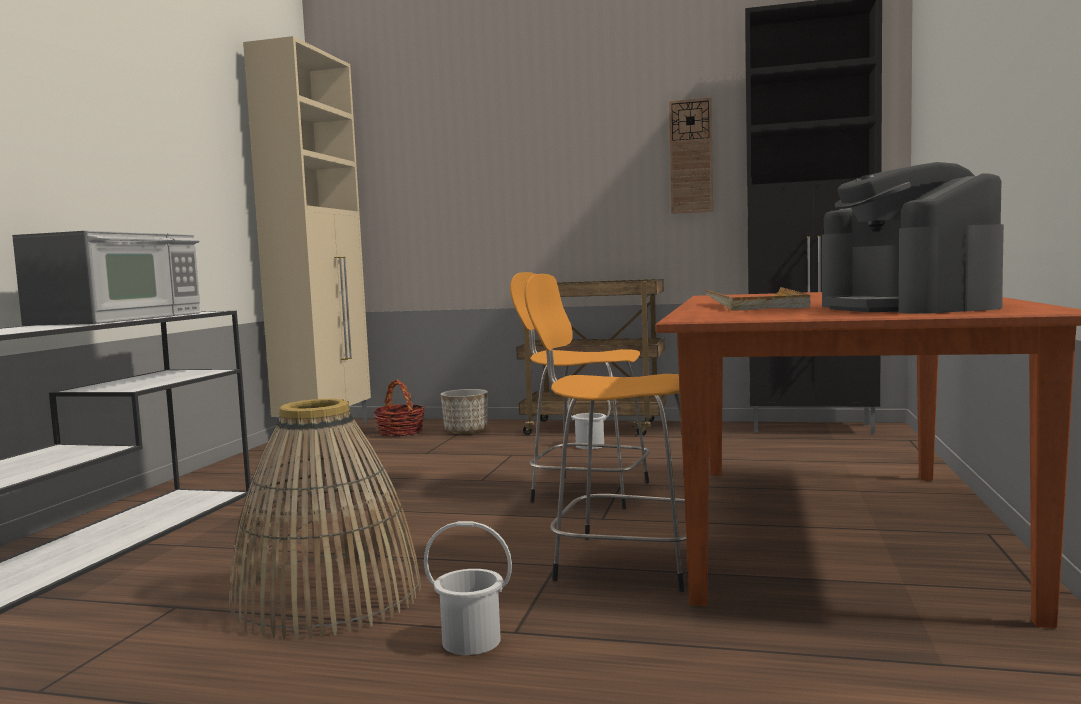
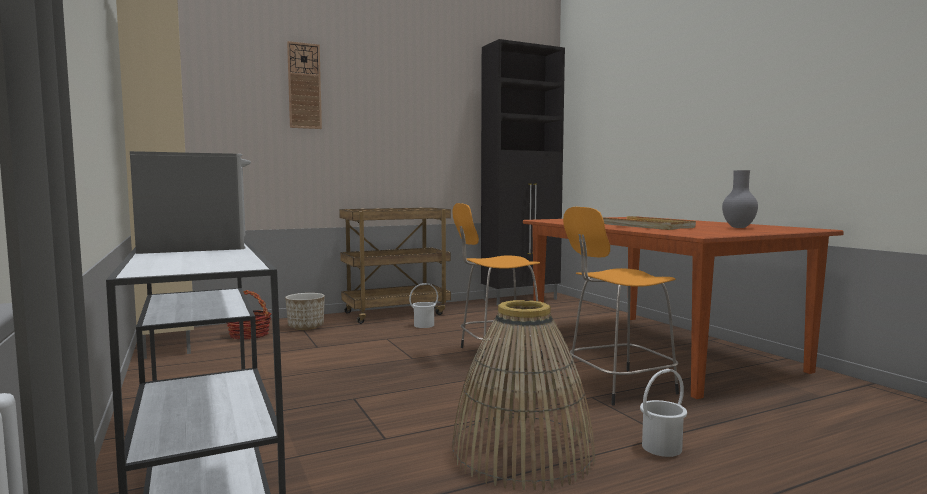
camera: 40 degrees left, 0 degrees up
(691, 156) = (447, 126): wall clock -> wall clock (304, 86)
(907, 307) = (739, 227): coffee machine -> grey vase

